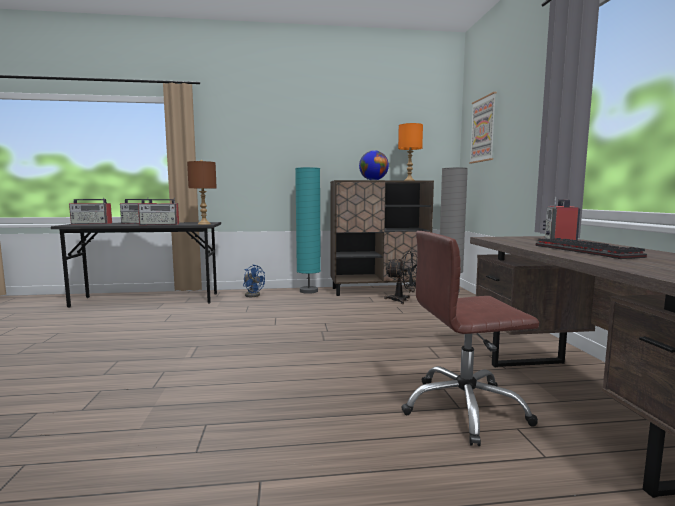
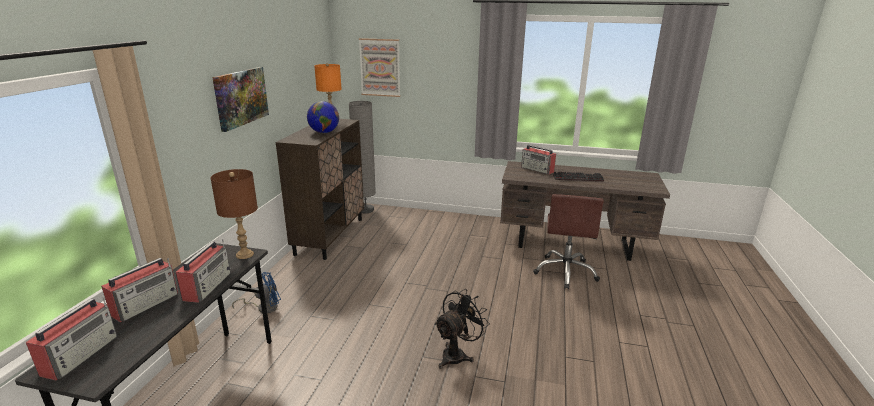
camera: 70 degrees left, 15 degrees up
(298, 138) = (241, 97): none -> picture
(308, 291) = (289, 270): turquoise floor lamp -> none
(403, 300) = (373, 235): black fan -> black fan (457, 354)

